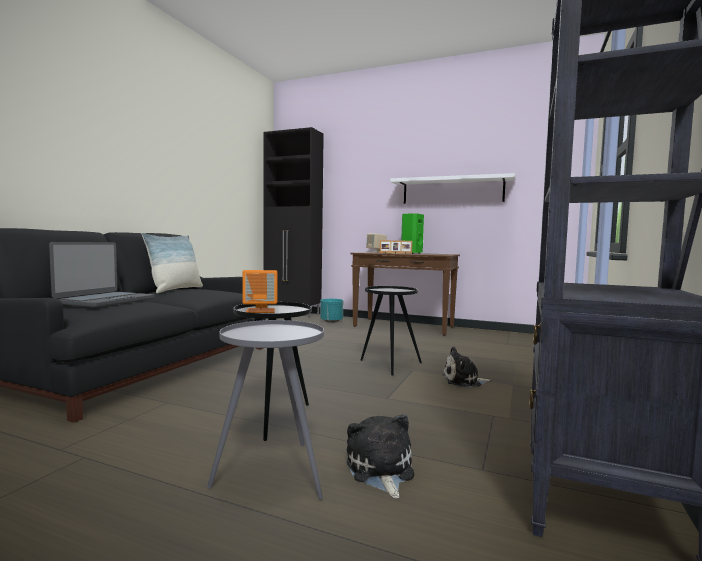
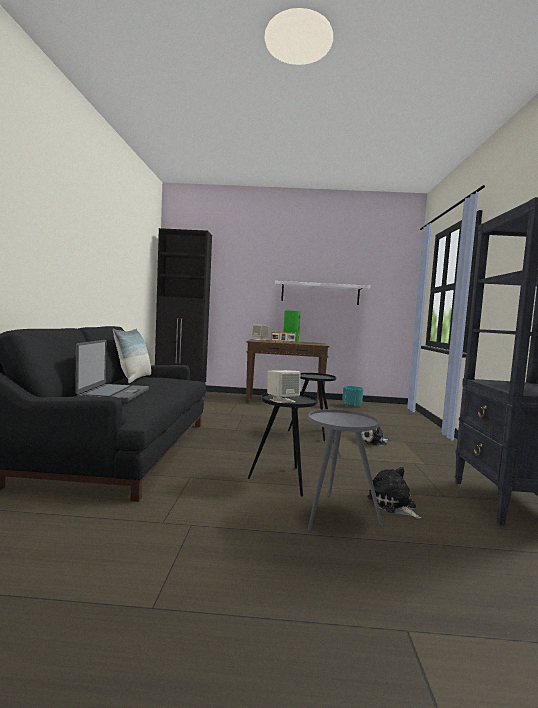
camera: 20 degrees left, 0 degrees up
(261, 310) = (282, 400): orange speaker -> beige speaker
(331, 321) = (222, 398): turquoise planter -> turquoise planter (351, 406)

